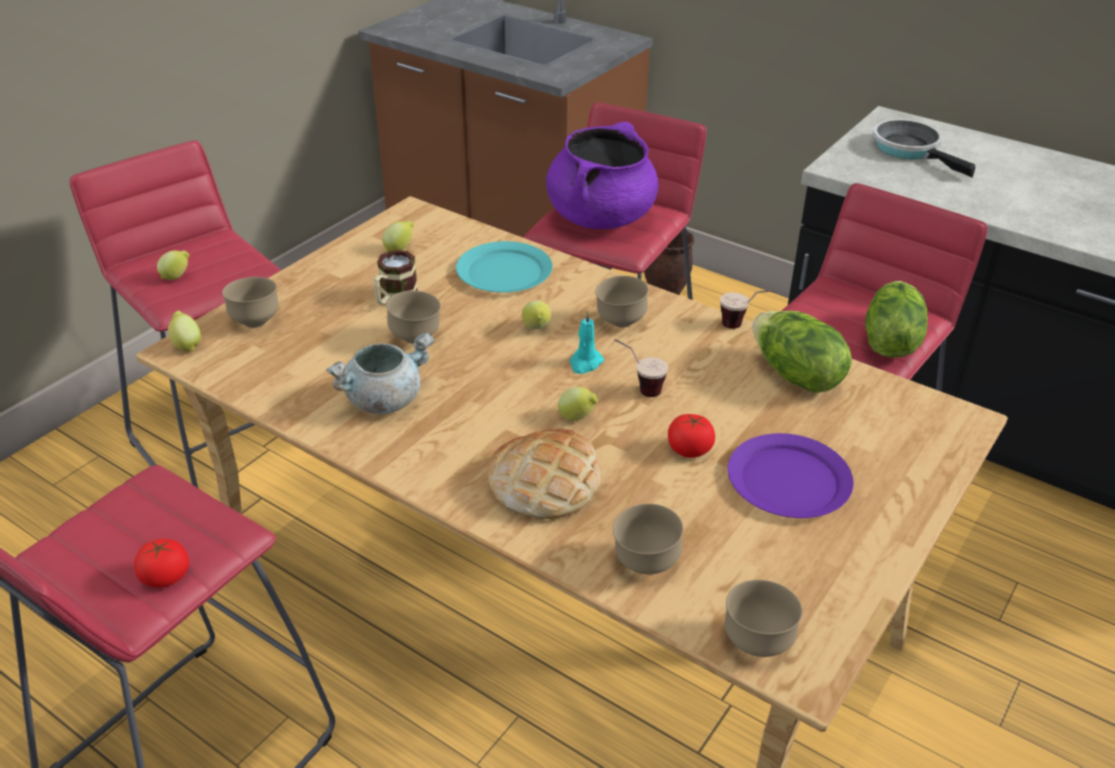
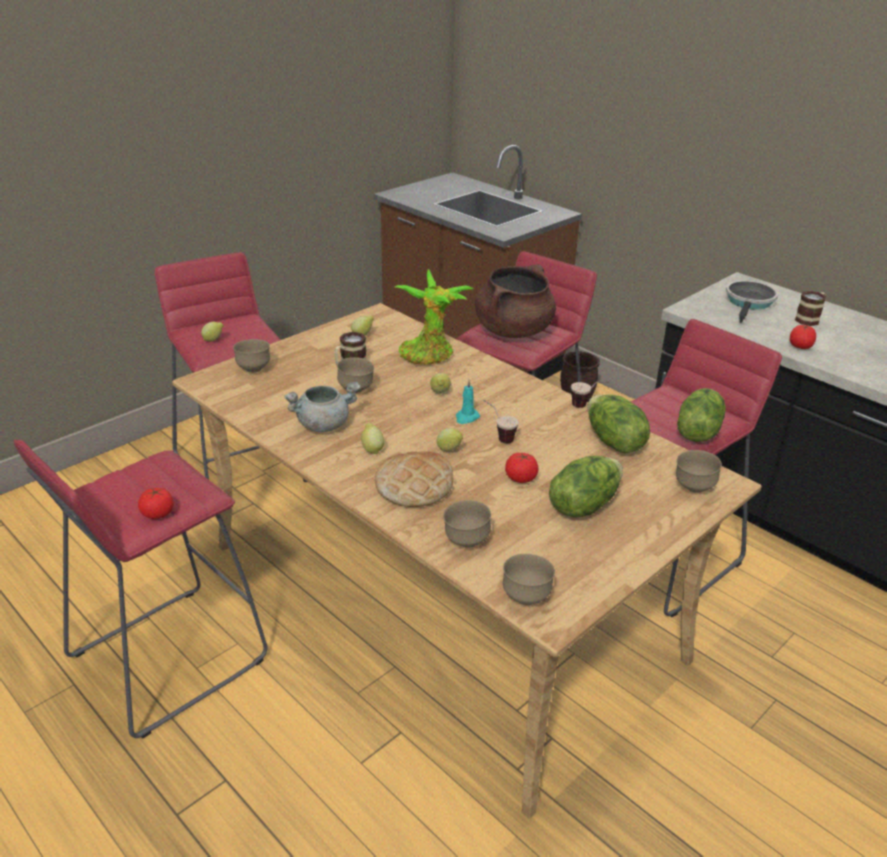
camera: 10 degrees right, 5 degrees down
(187, 345) = (206, 378): lemon -> lemon (372, 449)
(504, 271) = (429, 355): turquoise plate -> potted plant
(601, 217) = (513, 331): purple cooking pot -> brown cooking pot
(620, 322) = (499, 395): brown bowl -> brown bowl (693, 488)
(787, 480) = (583, 505): purple plate -> lettuce
(910, 149) = (749, 303): frying pan -> frying pan turned 45 degrees clockwise
(993, 165) = (809, 319): none -> mug
(996, 207) = (800, 346): none -> tomato

